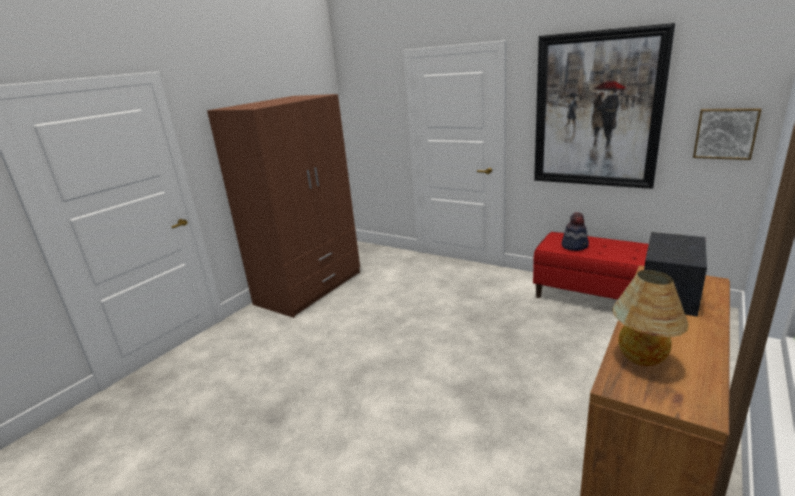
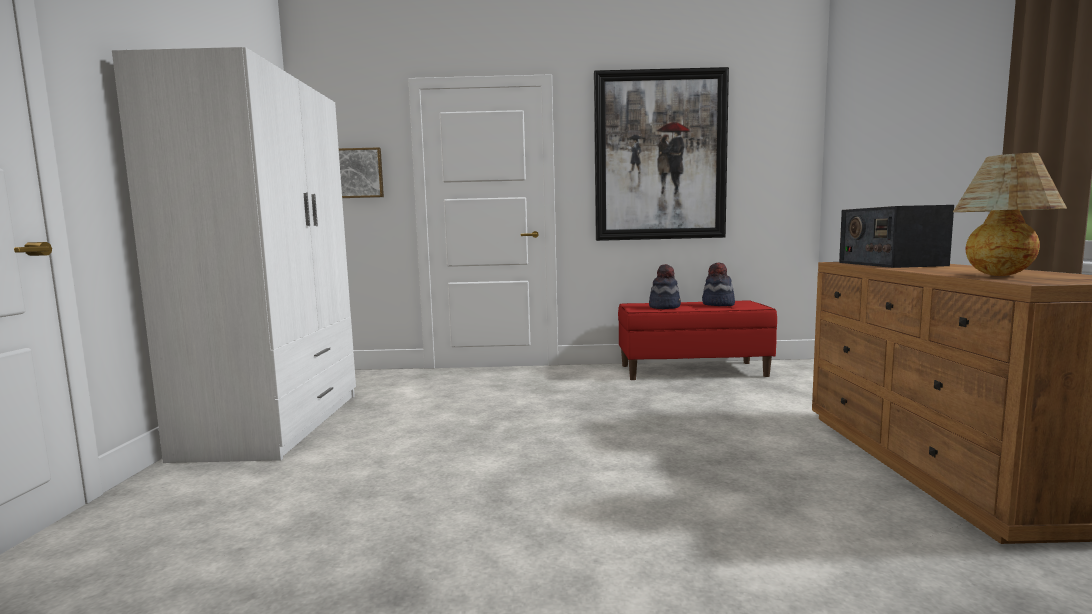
camera: 35 degrees left, 15 degrees down
(310, 288) = (277, 424): brown wardrobe -> white wardrobe
(626, 250) = (718, 304): none -> hat
(725, 133) = (780, 176): picture -> picture (358, 173)

